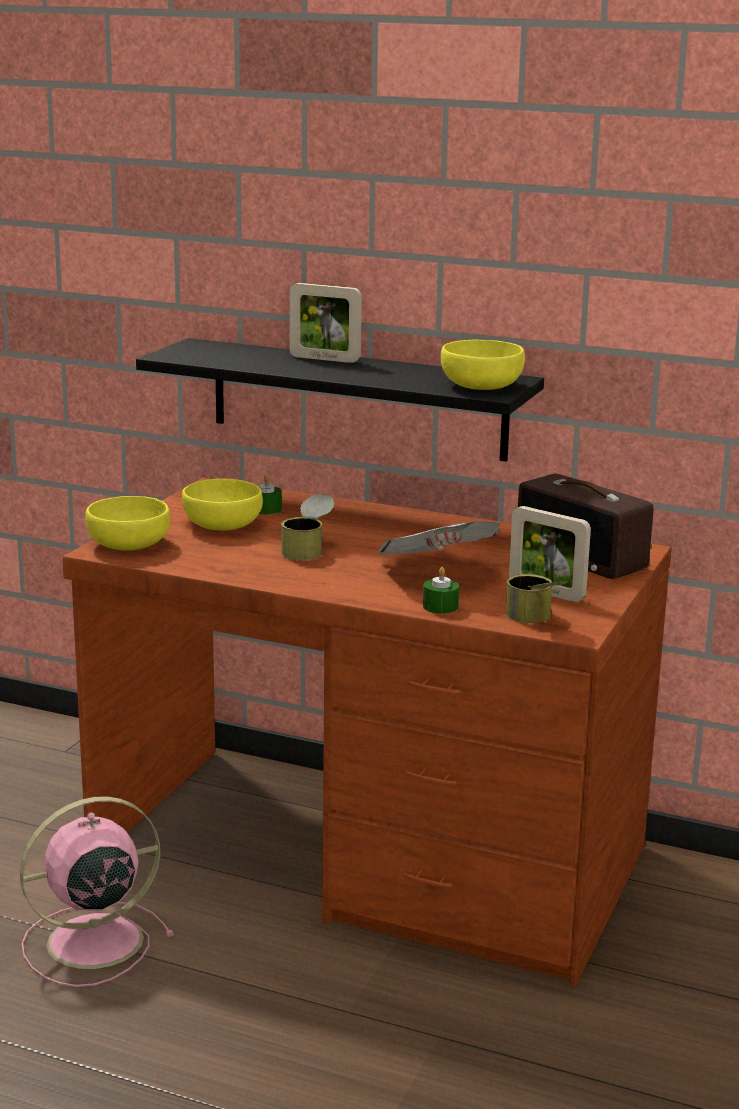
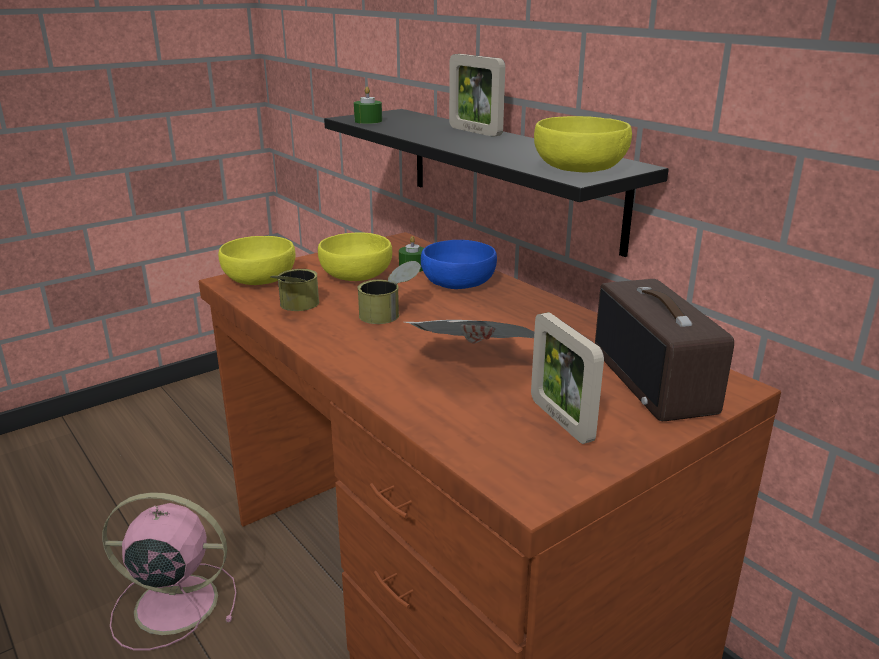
camera: 30 degrees right, 5 degrees up
(334, 516) = (459, 283): none -> blue bowl
(440, 606) = (423, 409): green candle -> green candle (368, 121)
(534, 619) = (503, 457): can -> can (295, 308)

